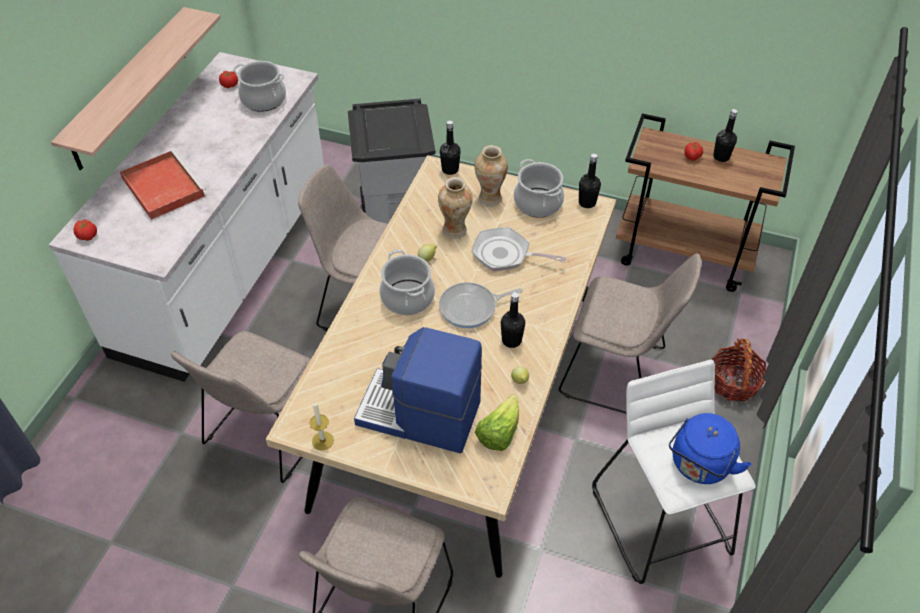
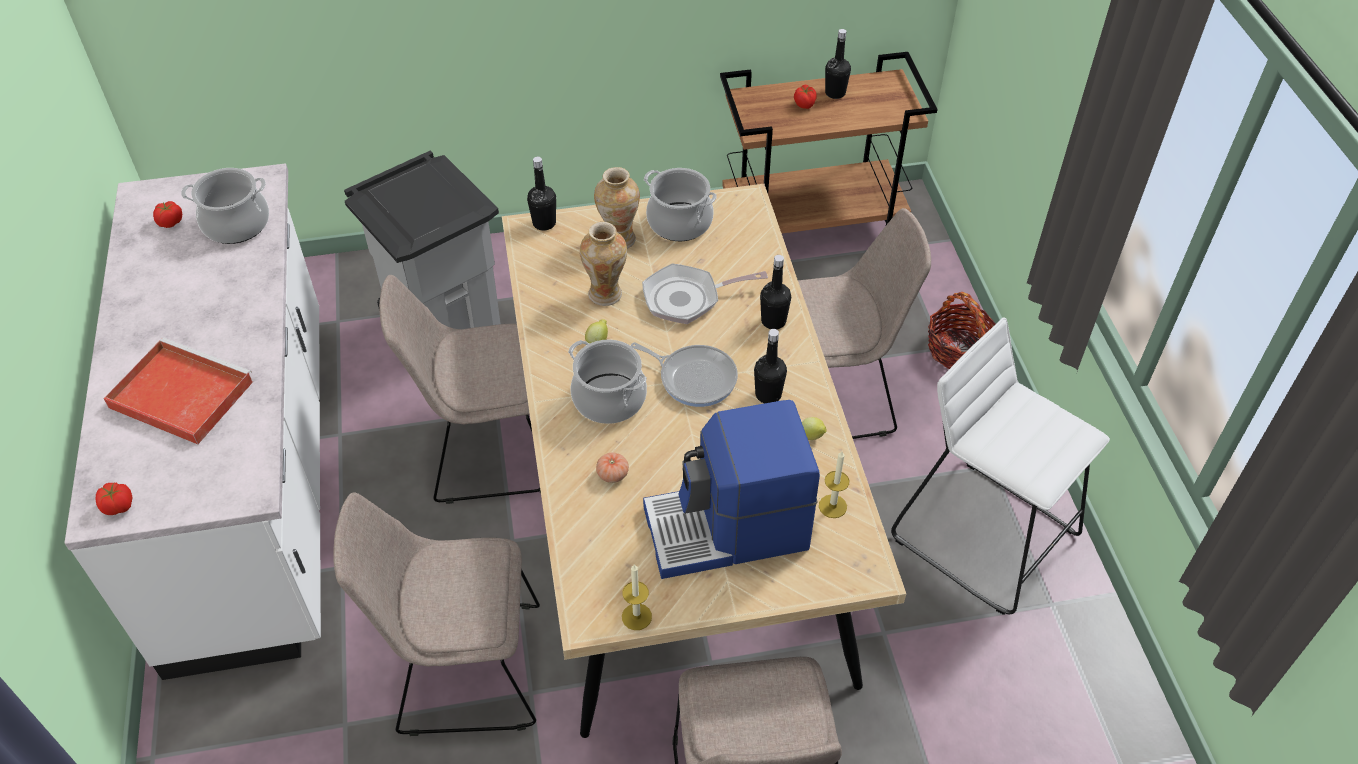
camera: 30 degrees left, 0 degrees up
(129, 89) = (53, 276): shelf -> none
(266, 433) = (463, 667): beige chair -> beige chair turned 90 degrees clockwise
(374, 346) = (612, 474): none -> tomato
(471, 308) = (694, 377): frying pan -> frying pan turned 105 degrees counterclockwise
(499, 433) = (832, 506): lettuce -> candle
(587, 202) = (735, 200): black bottle -> black bottle (773, 321)
(699, 466) = (1045, 442): blue kettle -> none

